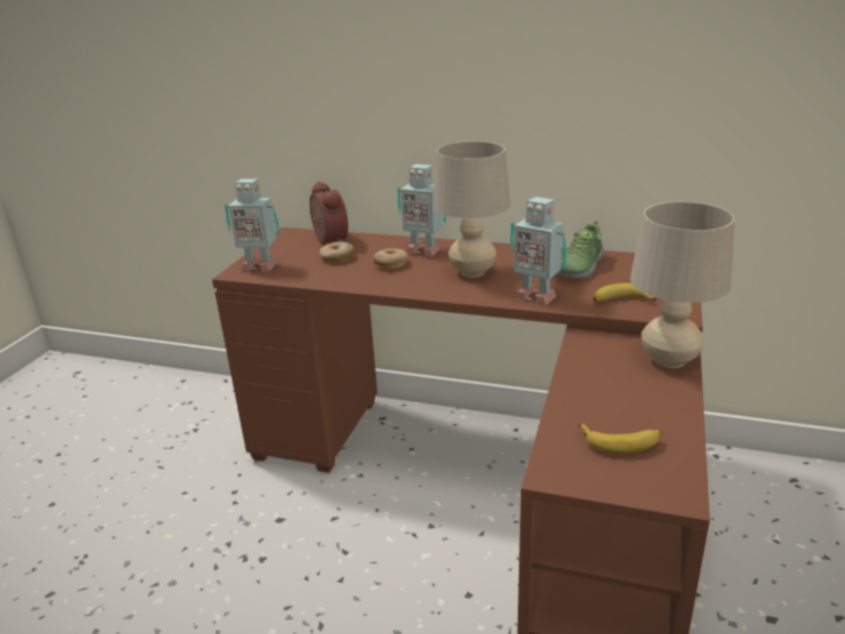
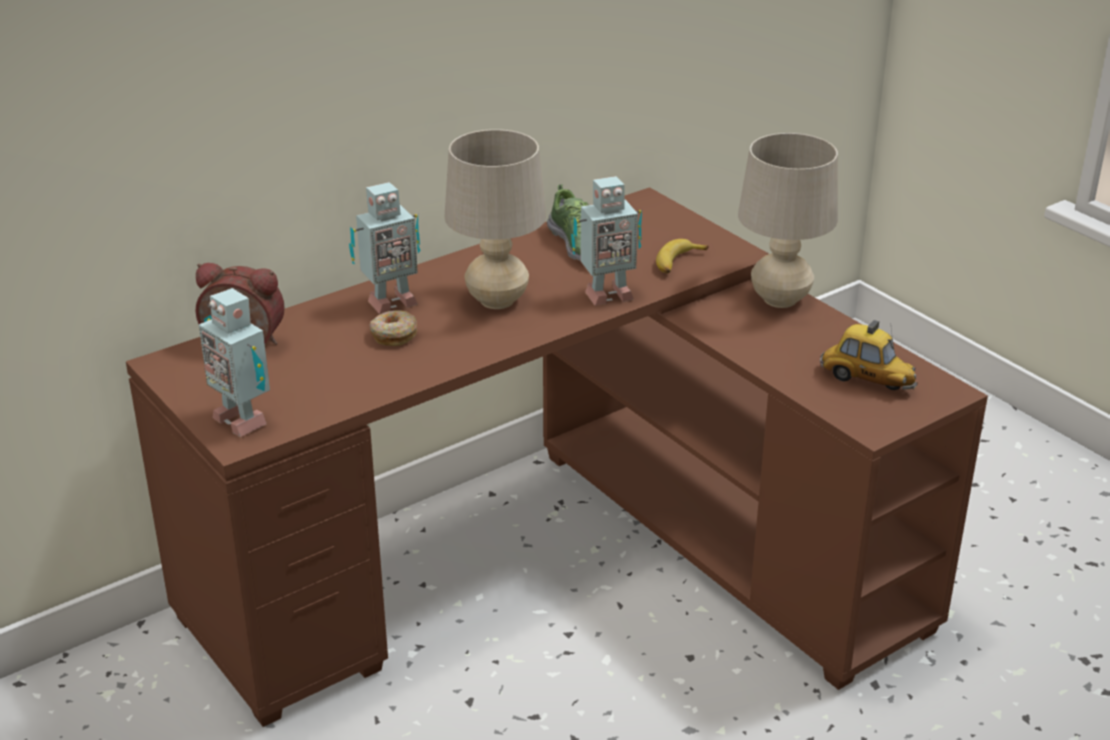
camera: 55 degrees left, 5 degrees up
(259, 266) = (242, 419): toy robot -> toy robot turned 90 degrees clockwise
(337, 258) = (313, 360): donut -> none
(621, 442) = (866, 380): banana -> toy car

